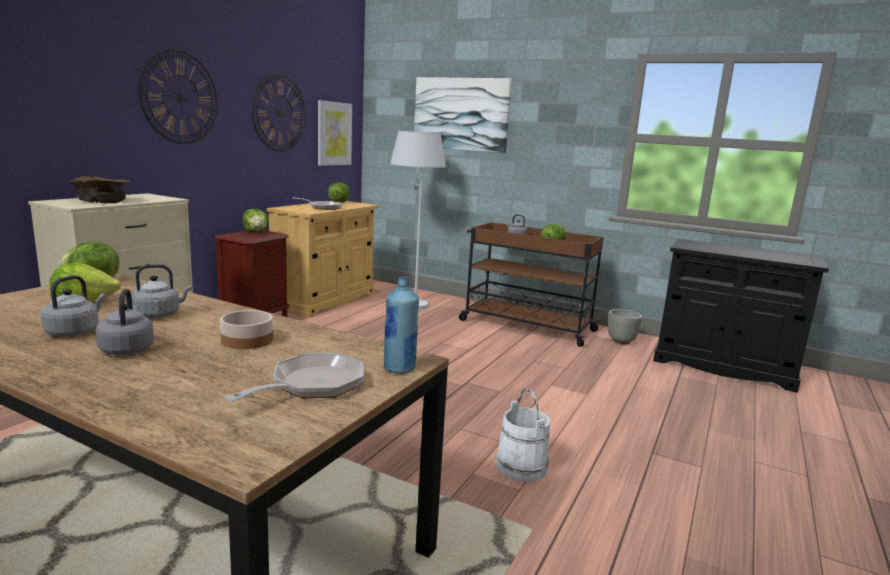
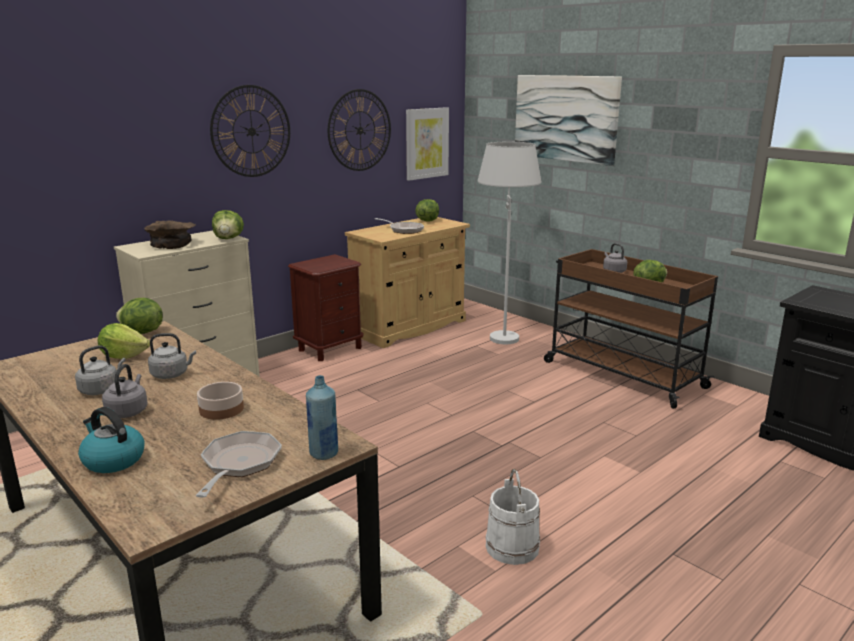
camera: 20 degrees right, 5 degrees up
(142, 396) = (112, 460): none -> kettle
(256, 232) = (330, 259): lettuce -> lettuce (228, 238)
(312, 385) = (239, 464): frying pan -> frying pan turned 45 degrees counterclockwise
(621, 341) = (733, 405): grey planter -> none

